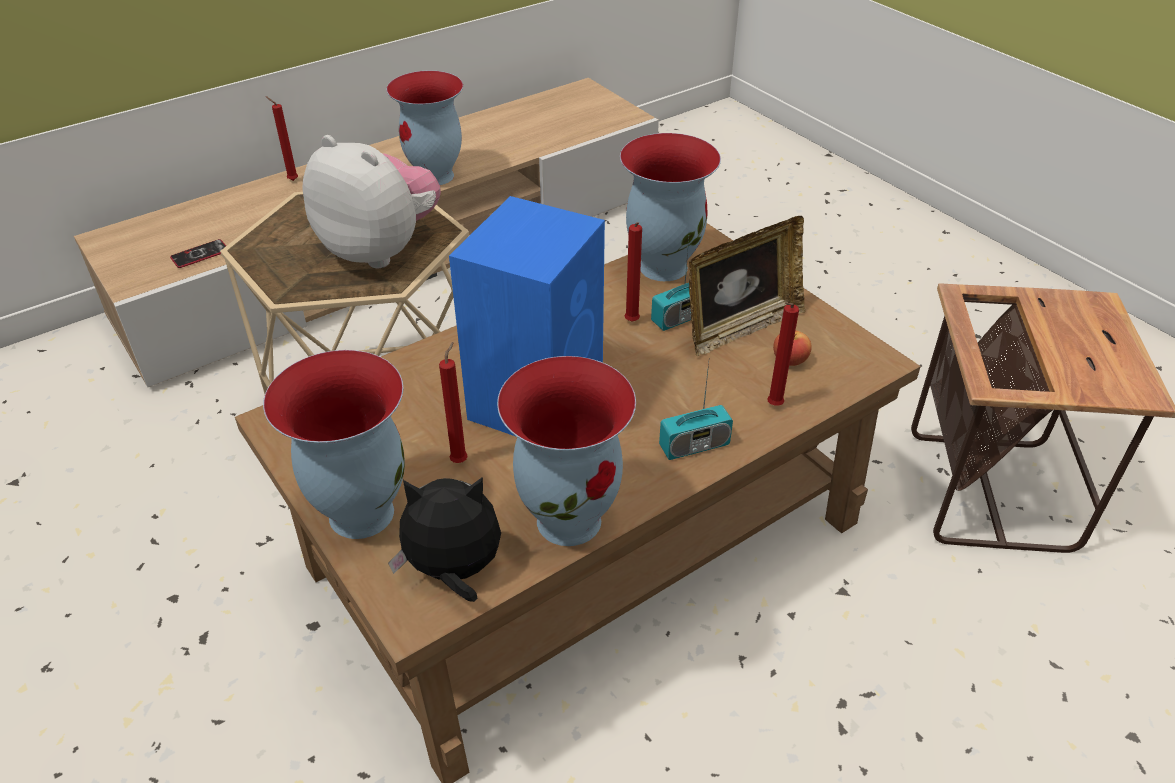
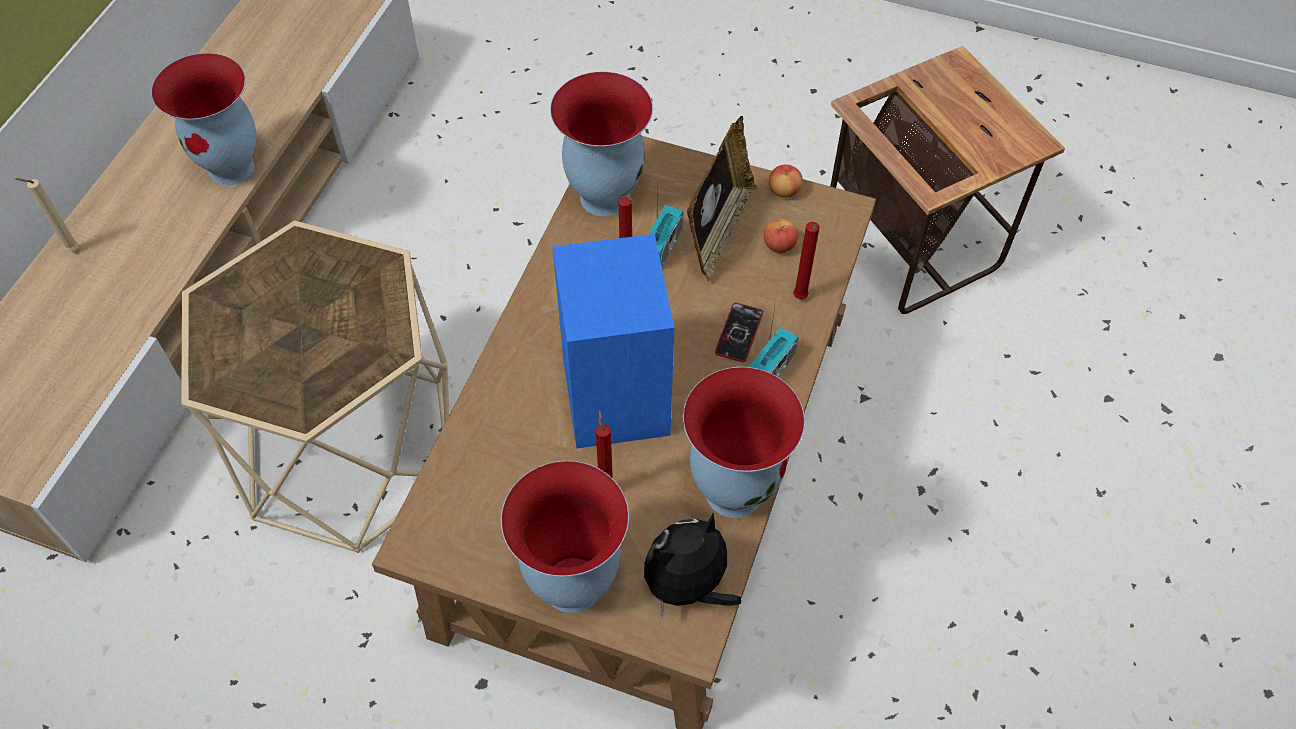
camera: 35 degrees left, 15 degrees up
(200, 254) = (66, 397): phone -> phone (739, 333)
(291, 180) = (71, 250): red candle -> beige candle
(381, 250) = (347, 317): plush toy -> none
(830, 324) = (784, 191): none -> apple

